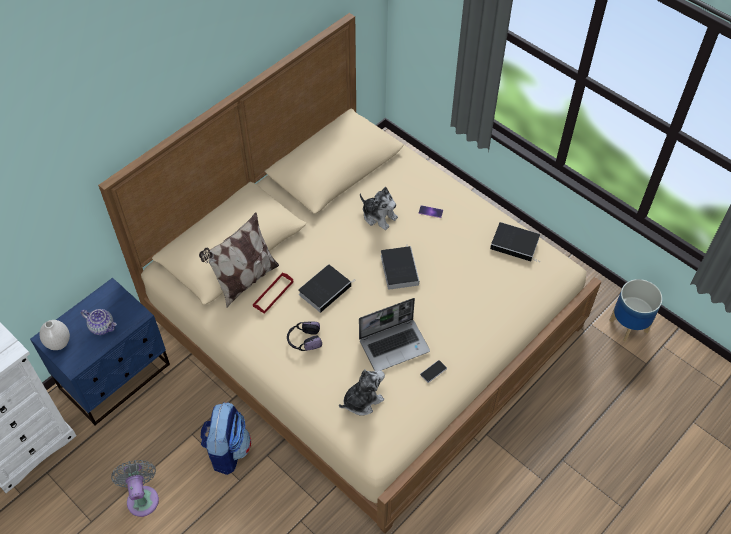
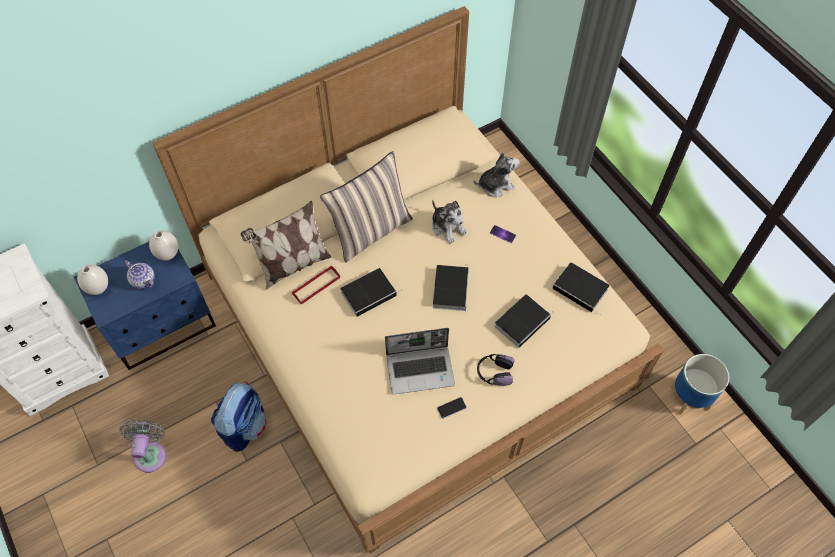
camera: 15 degrees right, 5 degrees up
(118, 298) = (167, 254): none -> white vase
(304, 340) = (331, 342): headphones -> headphones (494, 372)
(308, 234) = (371, 230): none -> pillow
(362, 400) = (369, 420): plush toy -> plush toy (495, 185)
(472, 282) = (522, 321): none -> book

